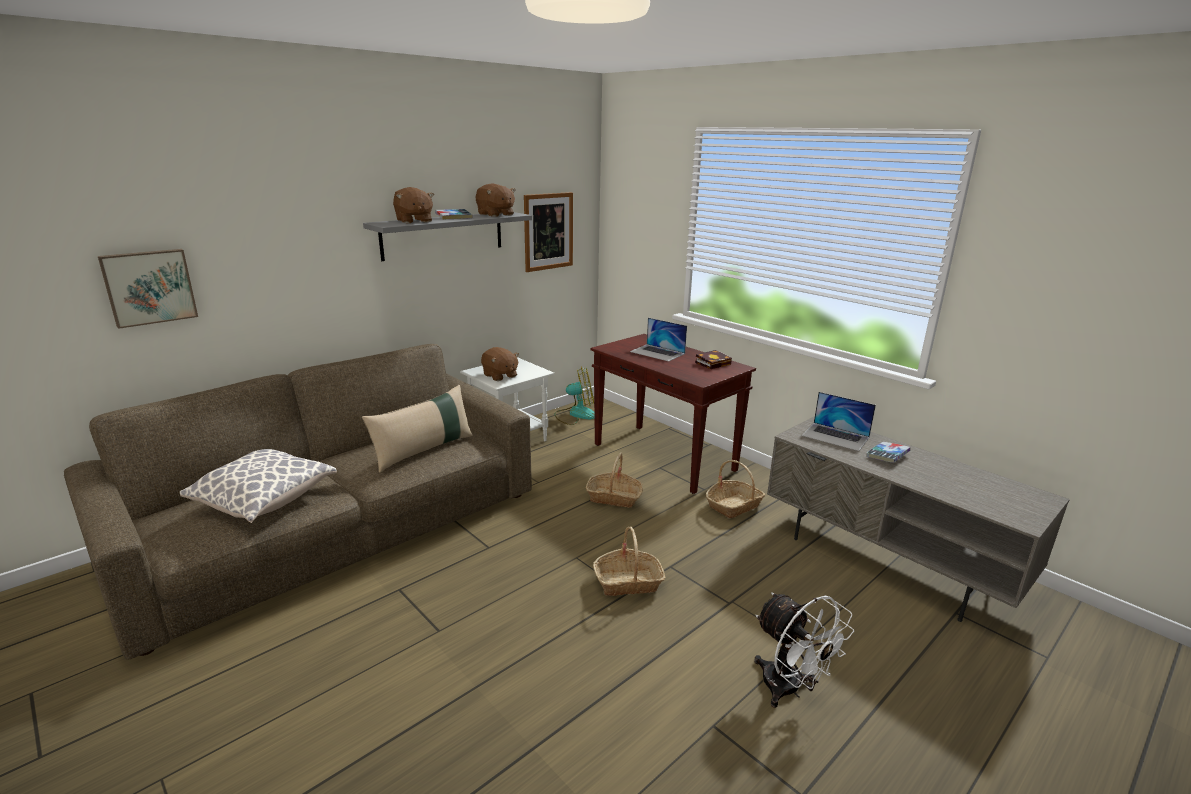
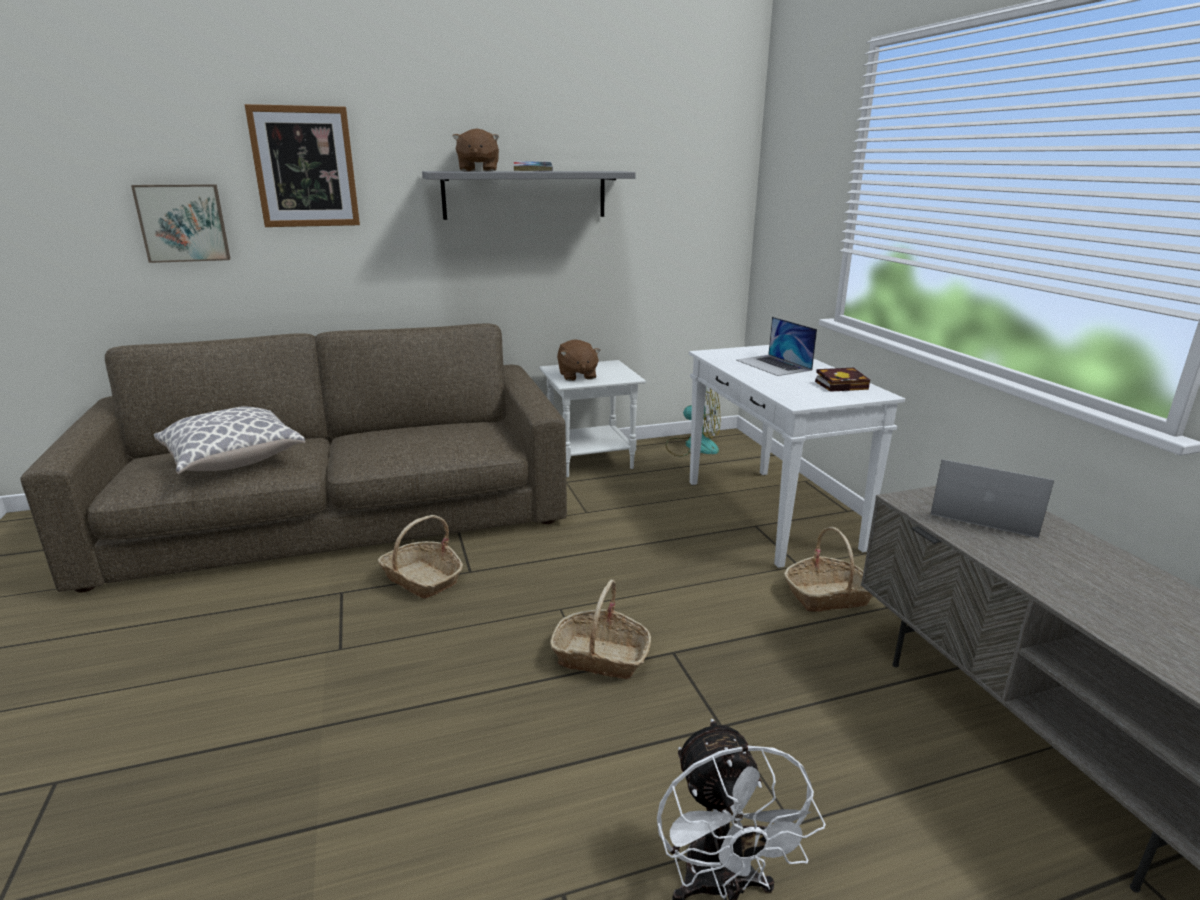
camera: 25 degrees right, 0 degrees up
(423, 450) = (431, 441): beige pillow -> none
(495, 214) = (590, 171): brown plush toy -> none
(548, 231) = (675, 202): picture -> picture (305, 167)
(614, 497) = (665, 549): basket -> basket (422, 579)
(665, 458) = (772, 515): brown console table -> white console table
(835, 436) = (984, 513): laptop -> laptop turned 150 degrees clockwise
(887, 456) = (1060, 557): book -> none

